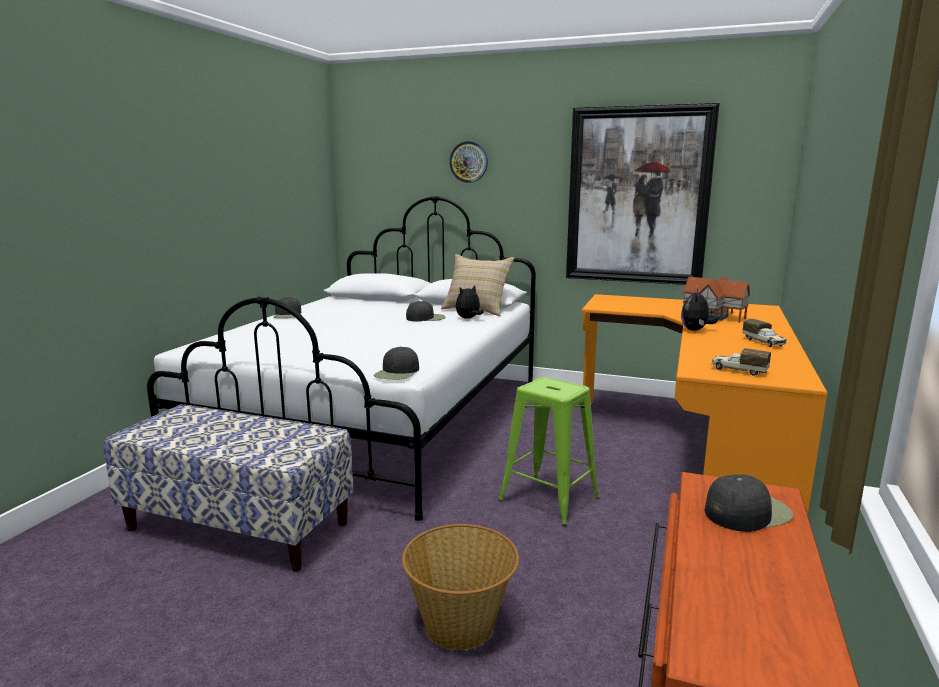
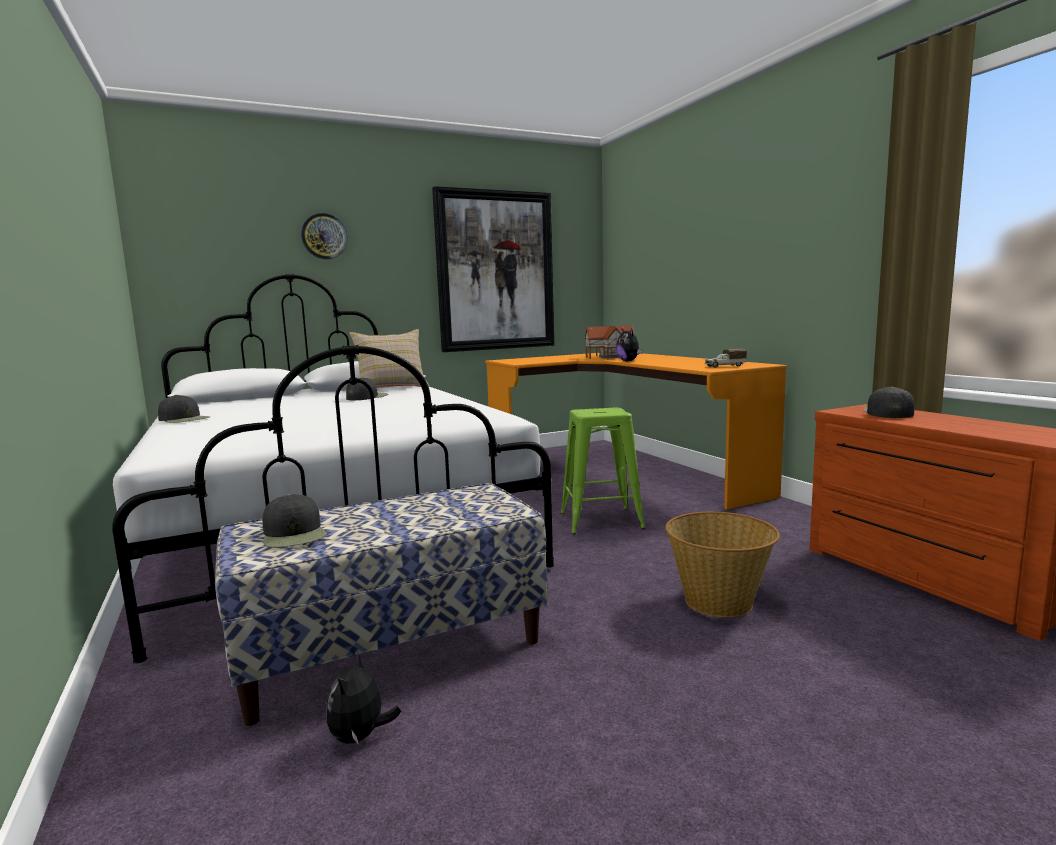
camera: 45 degrees left, 5 degrees down
(397, 372) = (493, 419): black cap -> black cap (294, 534)
(468, 318) = (408, 391): plush toy -> plush toy (360, 736)
(764, 342) = (682, 359): toy truck -> none

